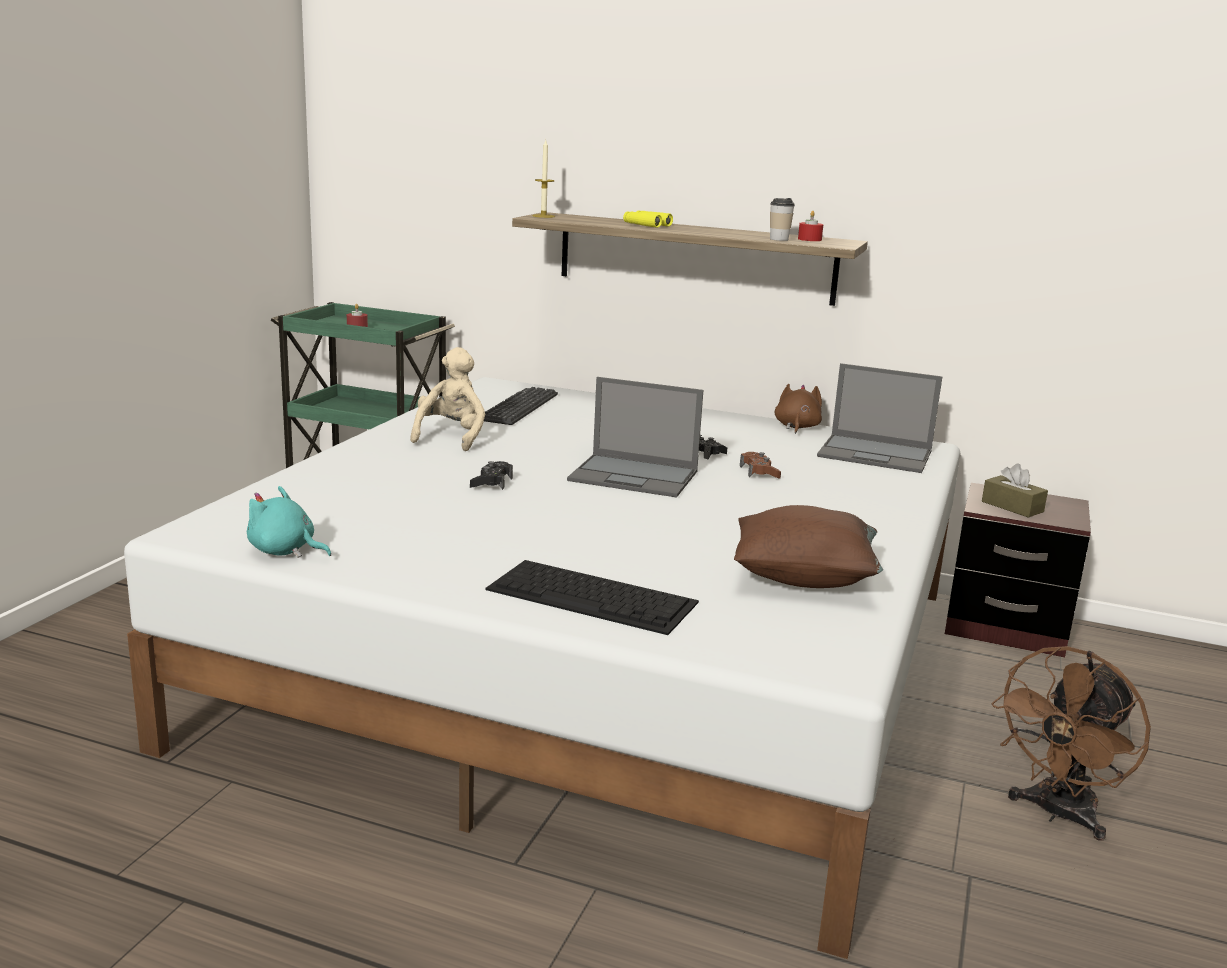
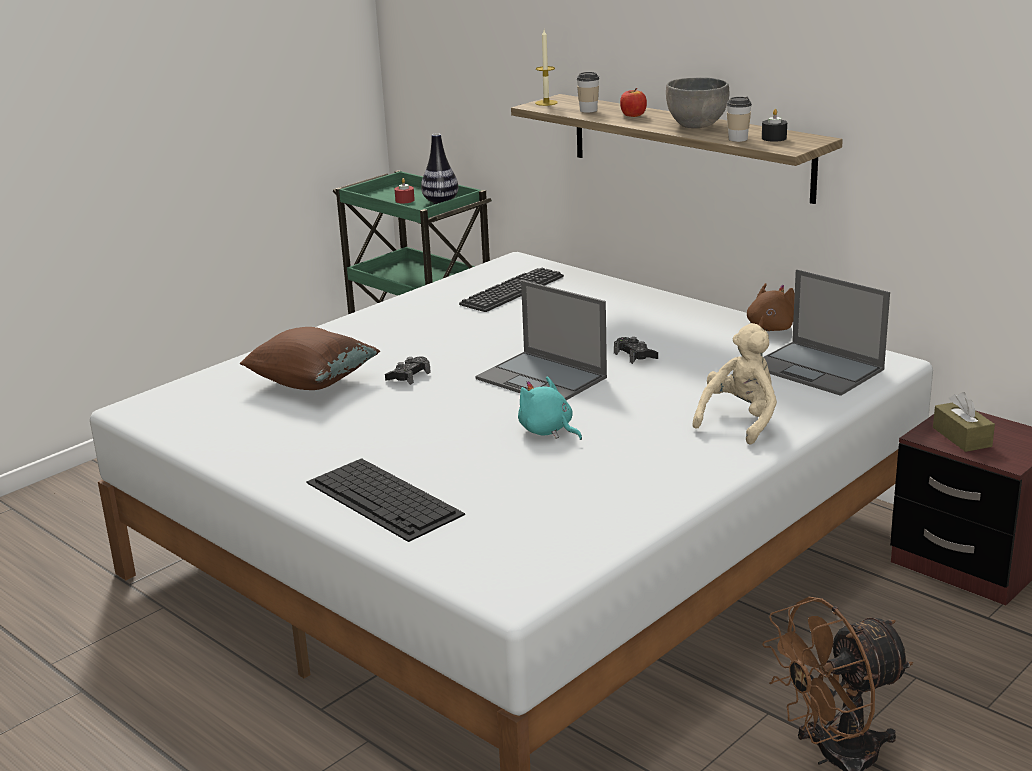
camera: 25 degrees right, 5 degrees up
(285, 551) = (190, 431): turquoise plush toy -> turquoise plush toy (548, 431)
(398, 329) = (440, 202): none -> vase
(451, 437) = (419, 323): beige plush toy -> beige plush toy (740, 420)
(596, 221) = (588, 110): none -> cup
(647, 225) = (633, 115): yellow binoculars -> apple
(721, 231) = (696, 125): none -> grey bowl
(759, 472) = (668, 382): brown game controller -> none
(804, 578) = (583, 502): brown pillow -> brown pillow (312, 382)
(809, 239) = (774, 138): red candle -> black candle

